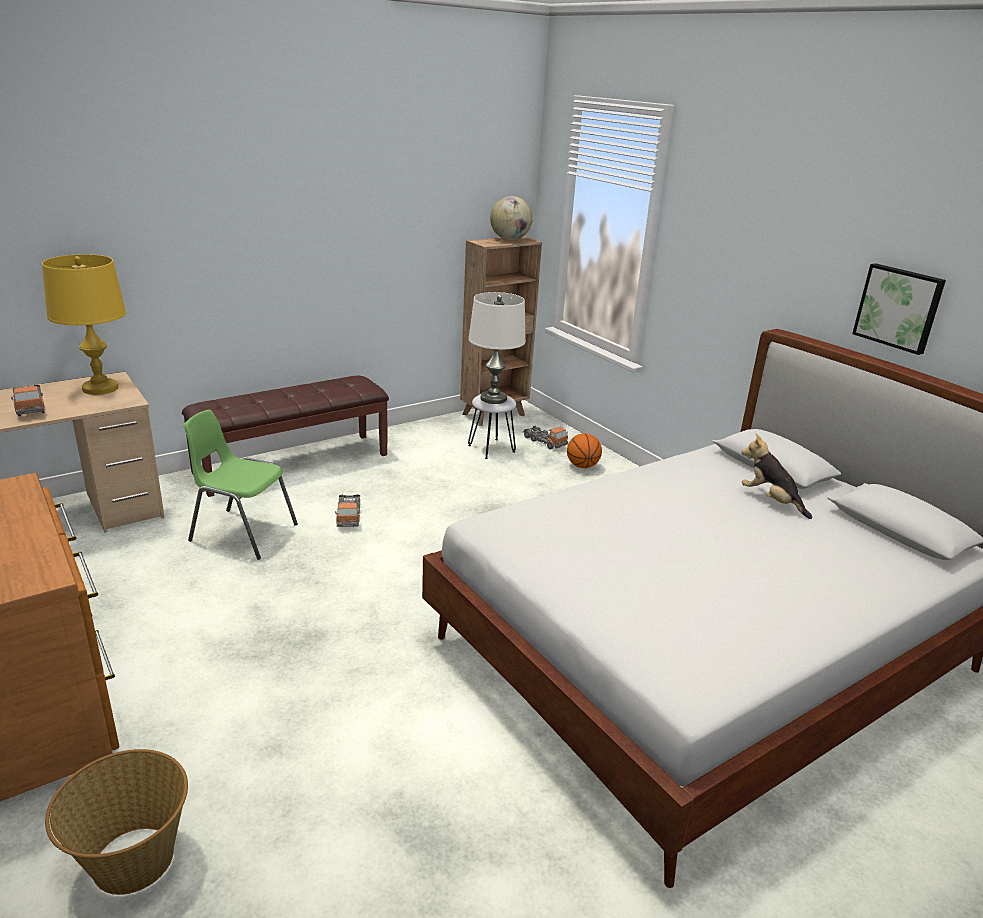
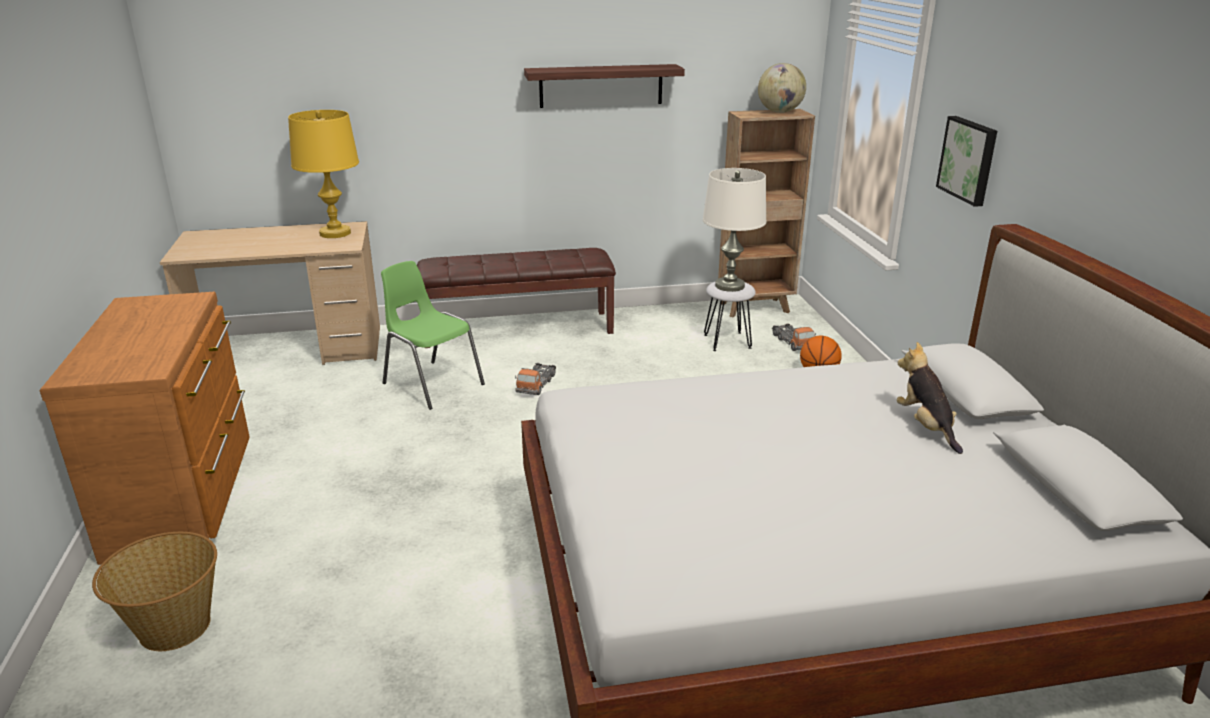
camera: 25 degrees right, 0 degrees up
(30, 407) = (270, 242): toy truck -> none
(354, 220) = (601, 86): none -> shelf
(899, 307) = (1141, 201): picture -> picture (969, 160)

